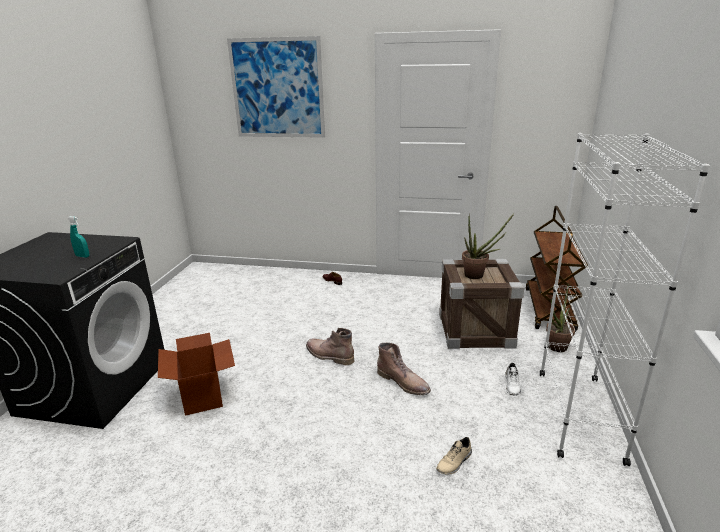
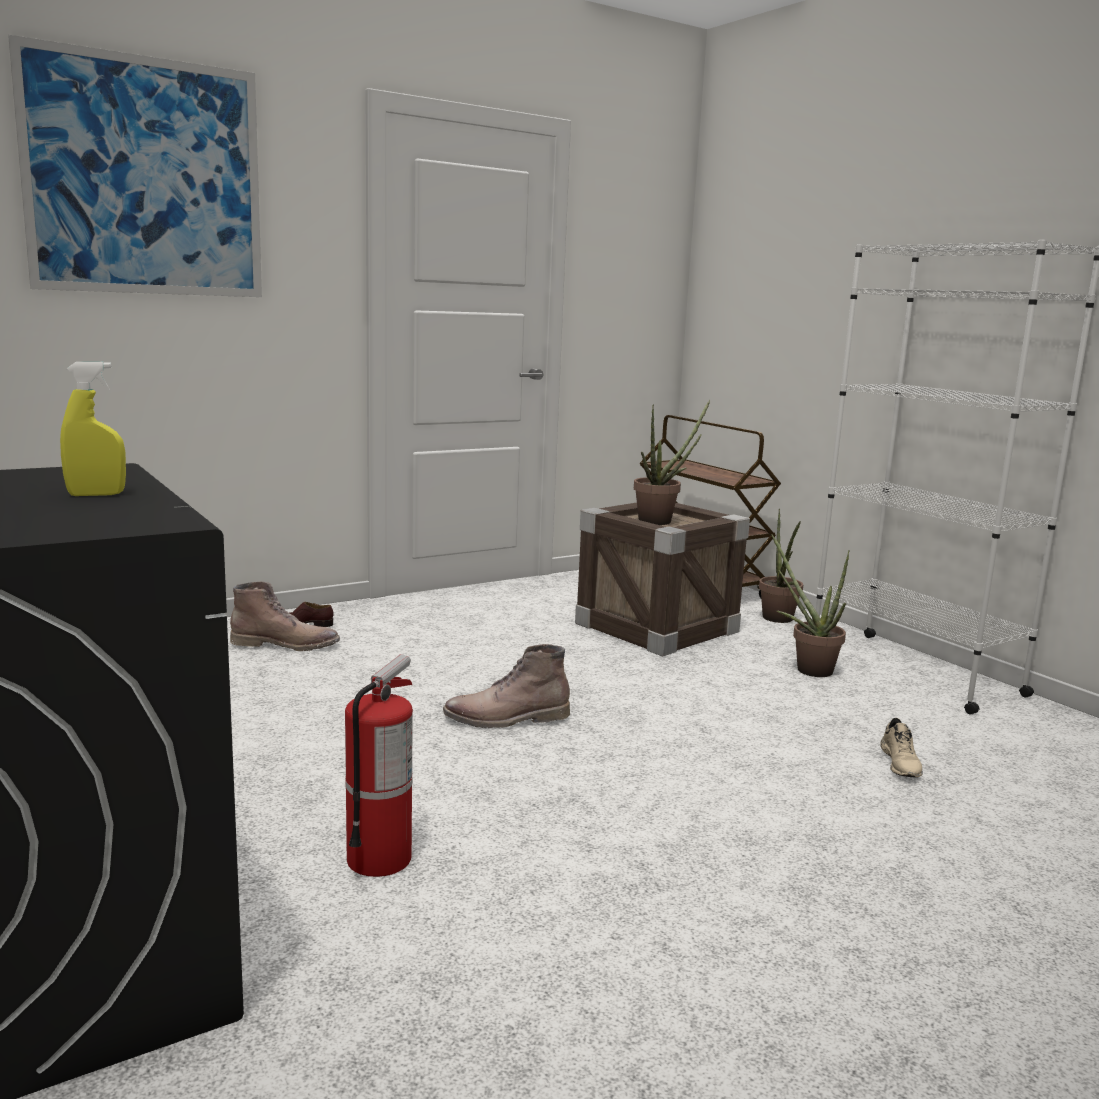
camera: 45 degrees left, 10 degrees down
(82, 256) = (96, 494): turquoise spray bottle -> yellow spray bottle
(203, 395) = (379, 858): cardboard box -> fire extinguisher
(403, 382) = (682, 710): brown boot -> brown boot (286, 644)
(512, 385) = (807, 668): white shoe -> potted plant

